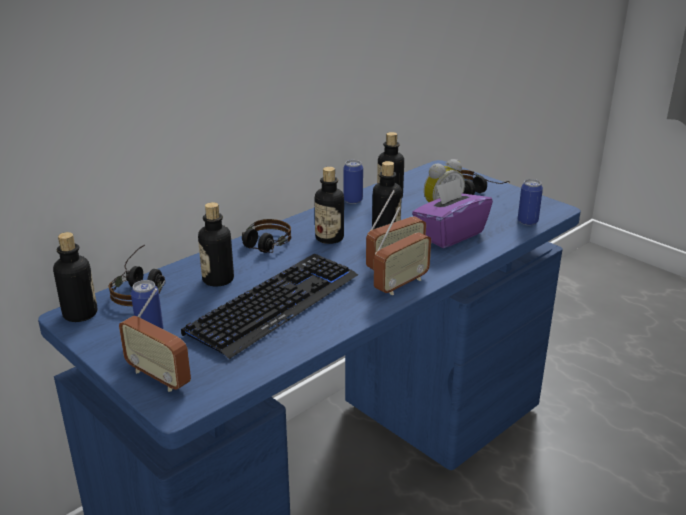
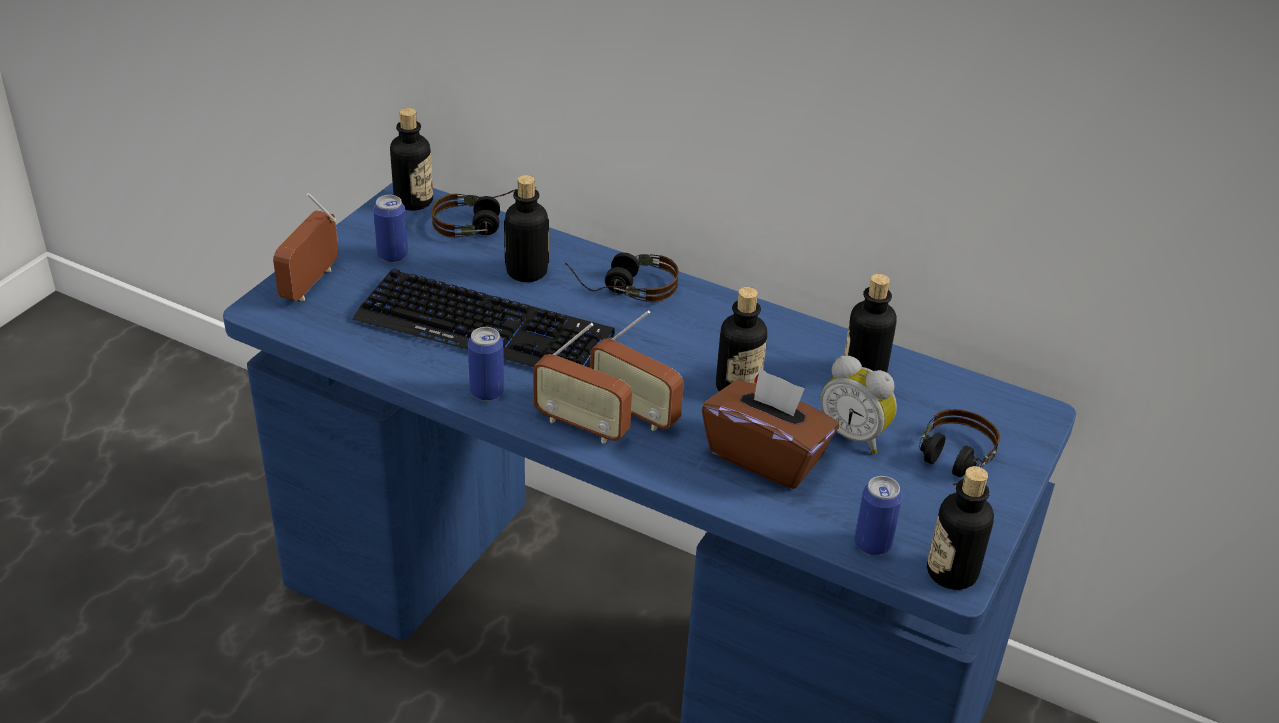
camera: 70 degrees right, 10 degrees up
(329, 238) = (686, 338): bottle -> bottle (951, 572)
(353, 200) = (827, 337): can -> can (487, 392)
(450, 235) = (766, 456): purple tissue box -> brown tissue box

